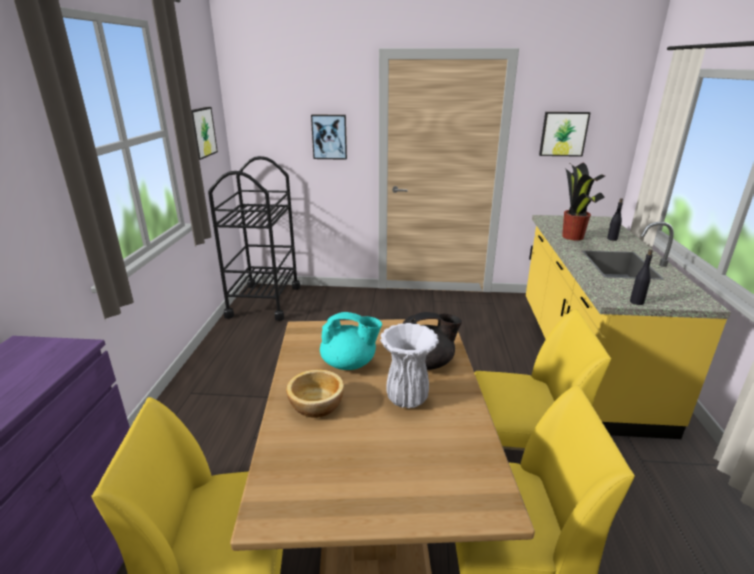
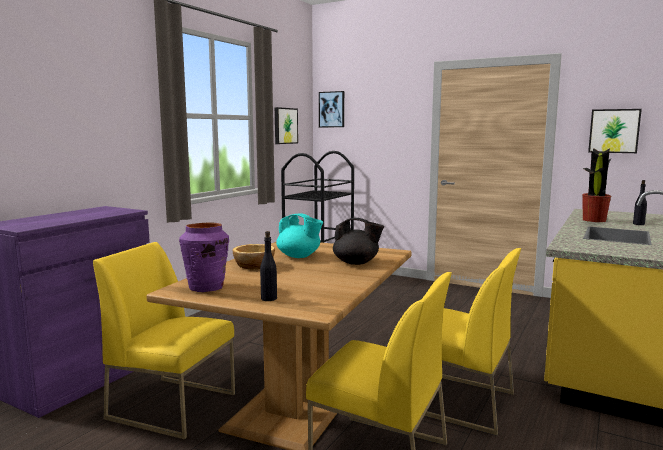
camera: 25 degrees right, 15 degrees down
(306, 491) = (206, 288): none -> purple vase
(329, 137) = (390, 135): picture -> picture (332, 109)
(407, 399) = (318, 272): white vase -> none
(636, 302) = (590, 250): black bottle -> black bottle (269, 298)

